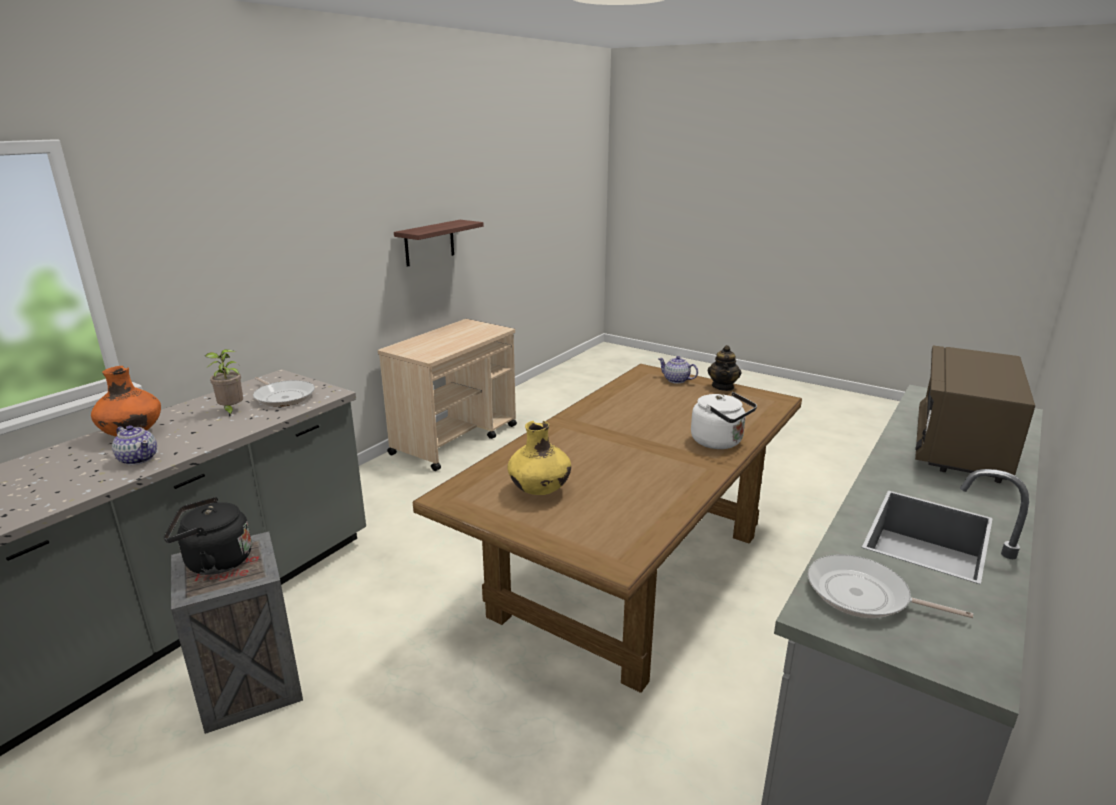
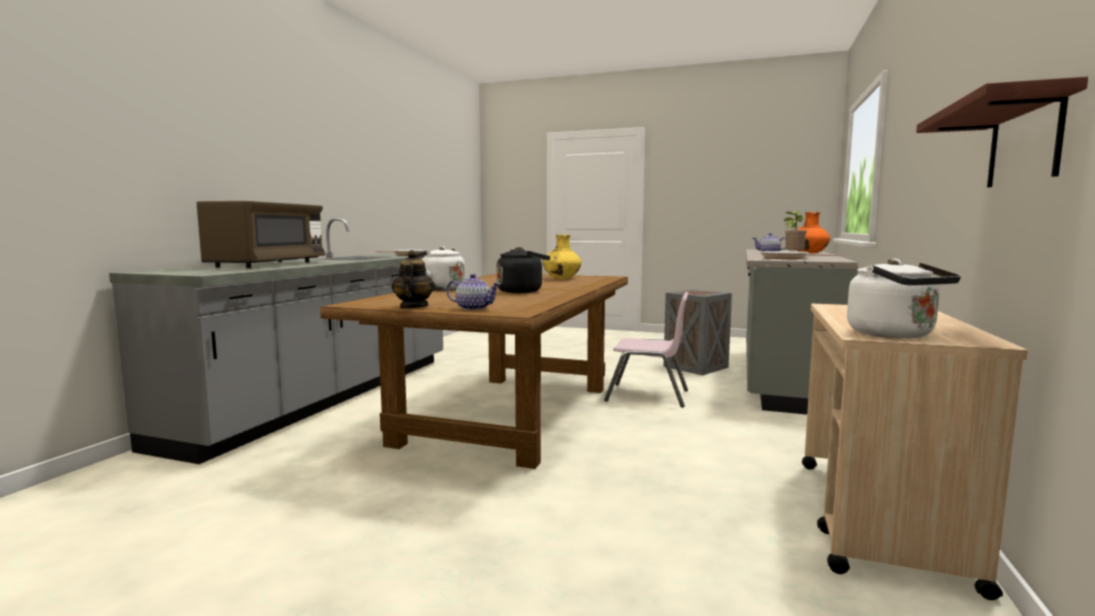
camera: 165 degrees right, 15 degrees down
(214, 562) = (706, 292): black kettle -> black kettle (522, 291)
(442, 589) = (648, 396): none -> pink chair
(486, 328) = (895, 335): none -> white kettle

